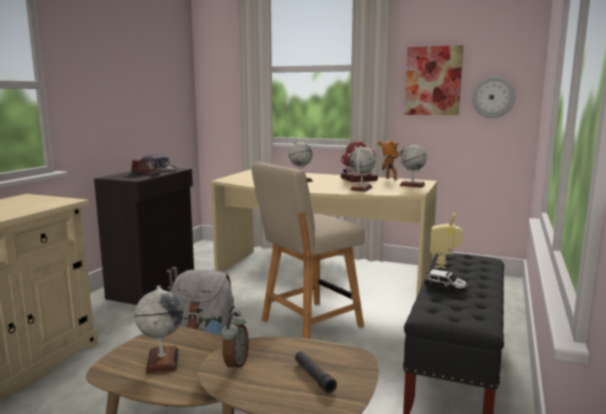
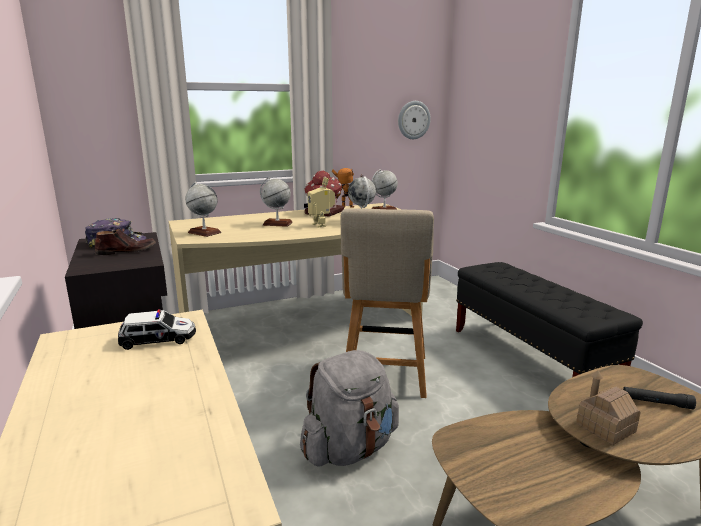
camera: 45 degrees left, 5 degrees up
(162, 361) = (526, 467): globe -> globe (204, 232)
(235, 364) = (605, 427): alarm clock -> toy house
(433, 81) = (364, 104): picture -> none
(444, 265) = (497, 277): toy robot -> toy robot (321, 225)
(445, 287) = (543, 294): toy car -> toy car (158, 339)

